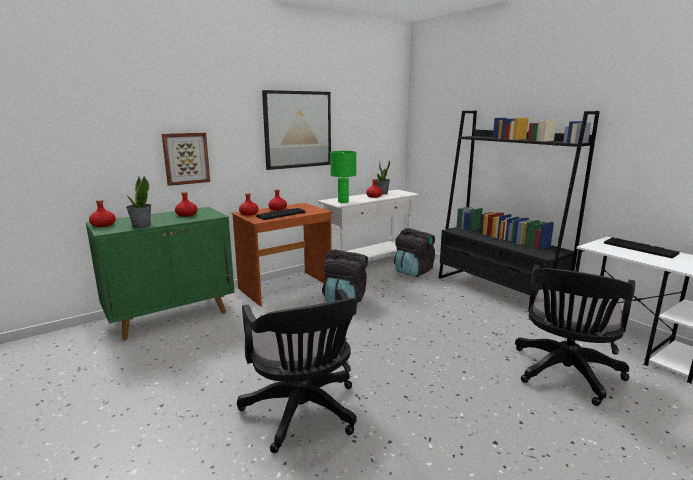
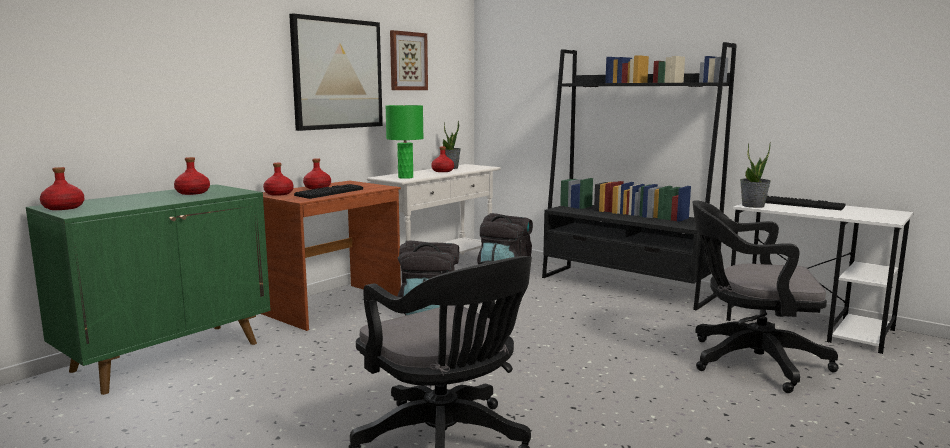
camera: 15 degrees left, 5 degrees down
(141, 226) = (133, 206): potted plant -> potted plant (753, 206)
(186, 158) = (182, 109): picture -> picture (407, 61)
(565, 375) = (749, 361): black office chair -> black office chair turned 90 degrees clockwise

